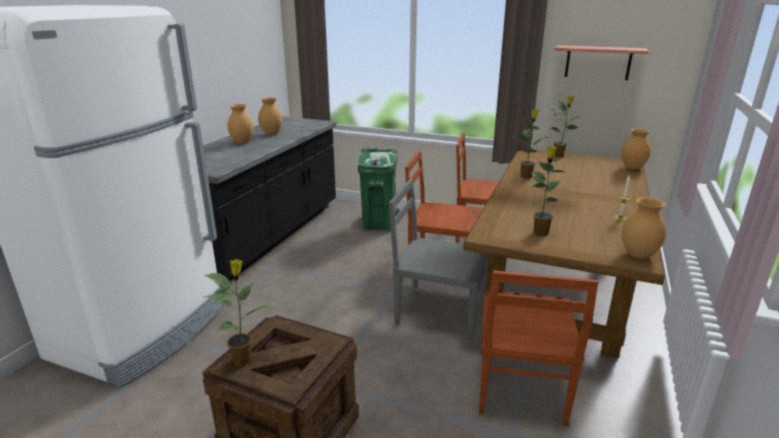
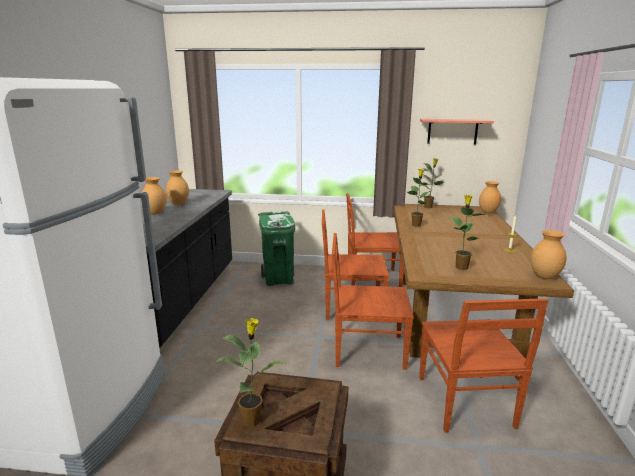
camera: 15 degrees left, 5 degrees down
(437, 313) = (367, 350): grey chair -> brown chair

